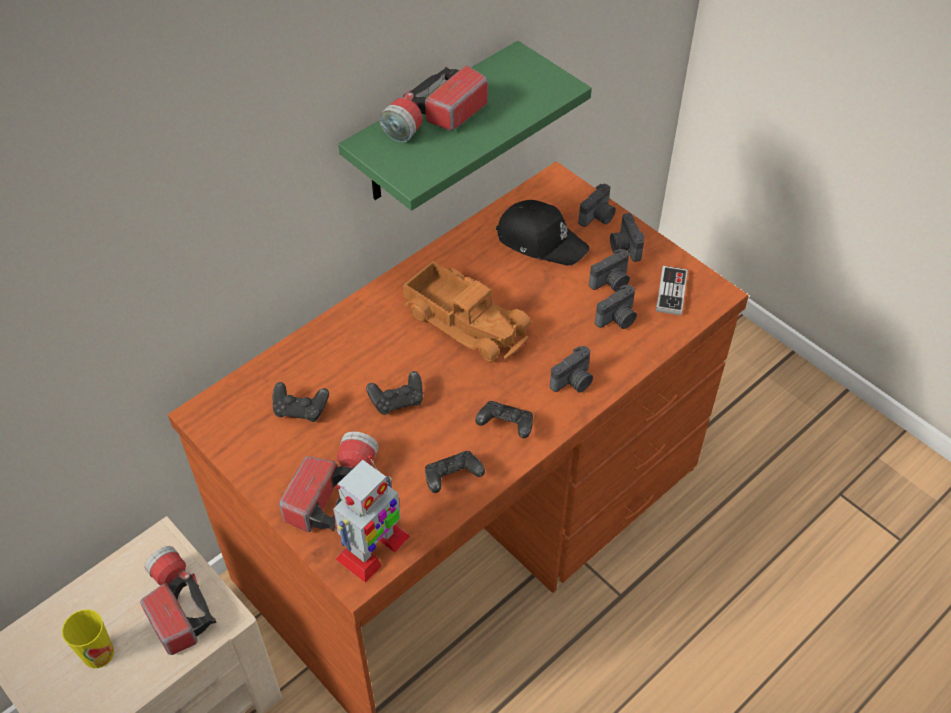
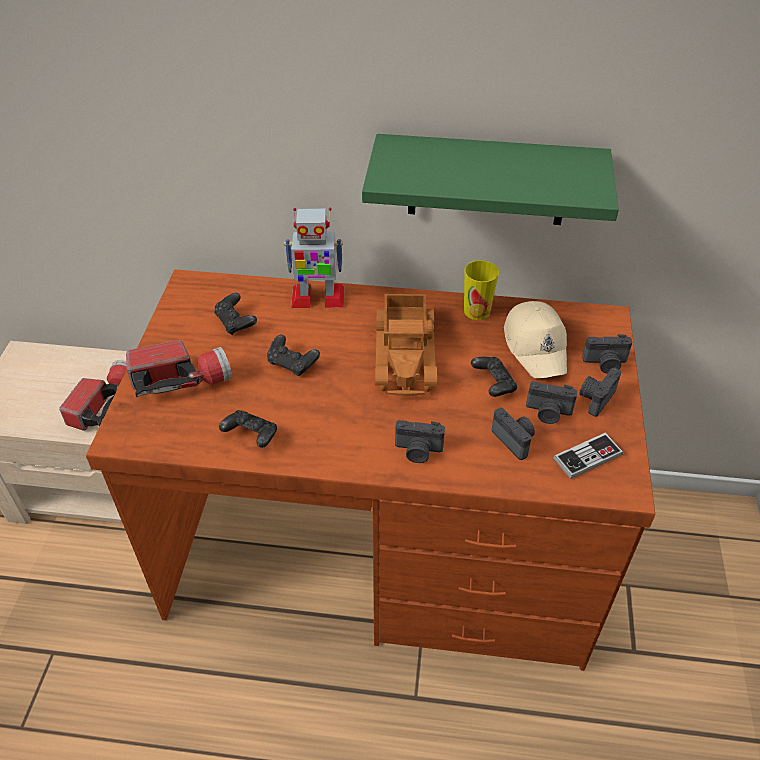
camera: 50 degrees right, 5 degrees down
(98, 653) = (44, 392): cup -> cup (477, 311)
(372, 548) = (149, 431): toy robot -> toy robot (317, 297)
(435, 118) = (462, 157): flashlight -> none
(505, 426) = (330, 437): black game controller -> black game controller (493, 384)
(541, 240) = (536, 346): black cap -> beige cap
(618, 319) = (514, 440): camera -> camera turned 135 degrees counterclockwise

